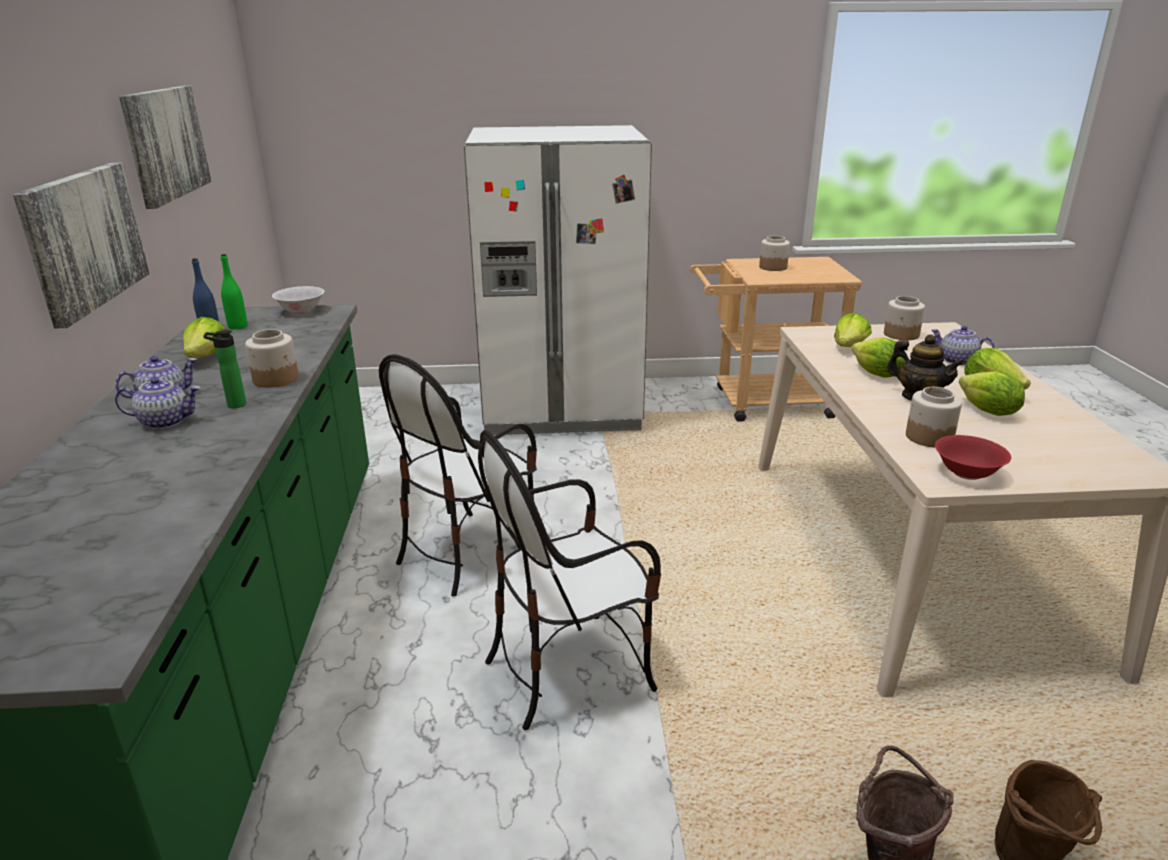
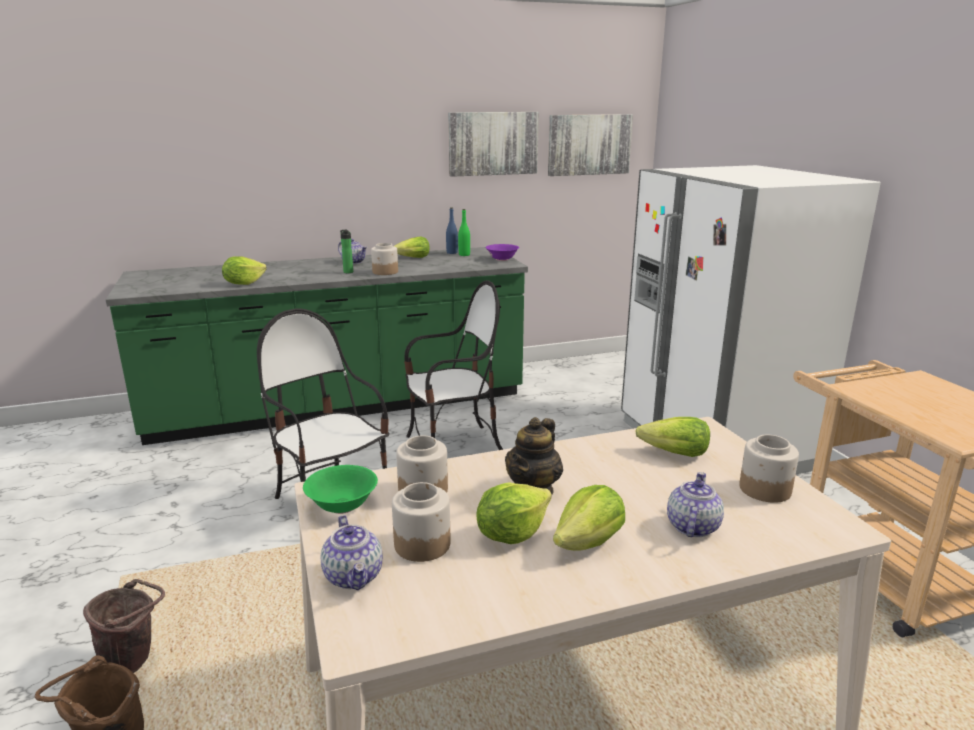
camera: 75 degrees right, 5 degrees down
(84, 239) = (377, 179): picture -> picture (589, 144)
(166, 421) = (325, 267): teapot -> teapot (354, 576)
(301, 311) = (502, 259): white bowl -> purple bowl
(467, 552) = (453, 447): chair -> chair turned 135 degrees clockwise
(772, 267) = (924, 394): jar -> jar (422, 544)
(876, 375) = (590, 468): lettuce -> lettuce (243, 283)
(967, 473) = (342, 506): red bowl -> green bowl

